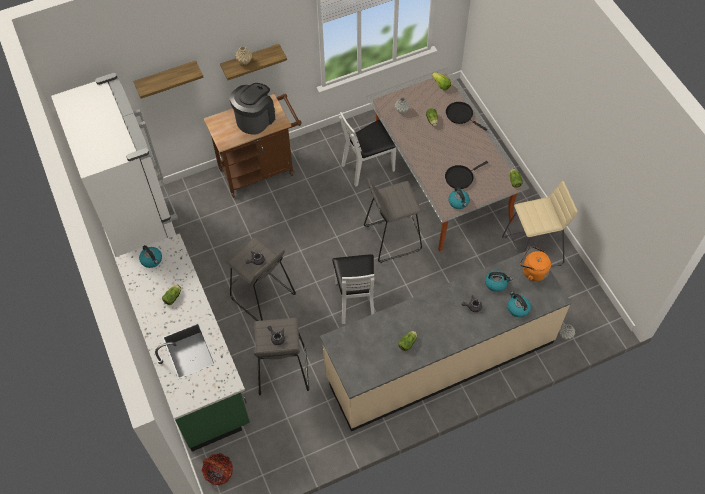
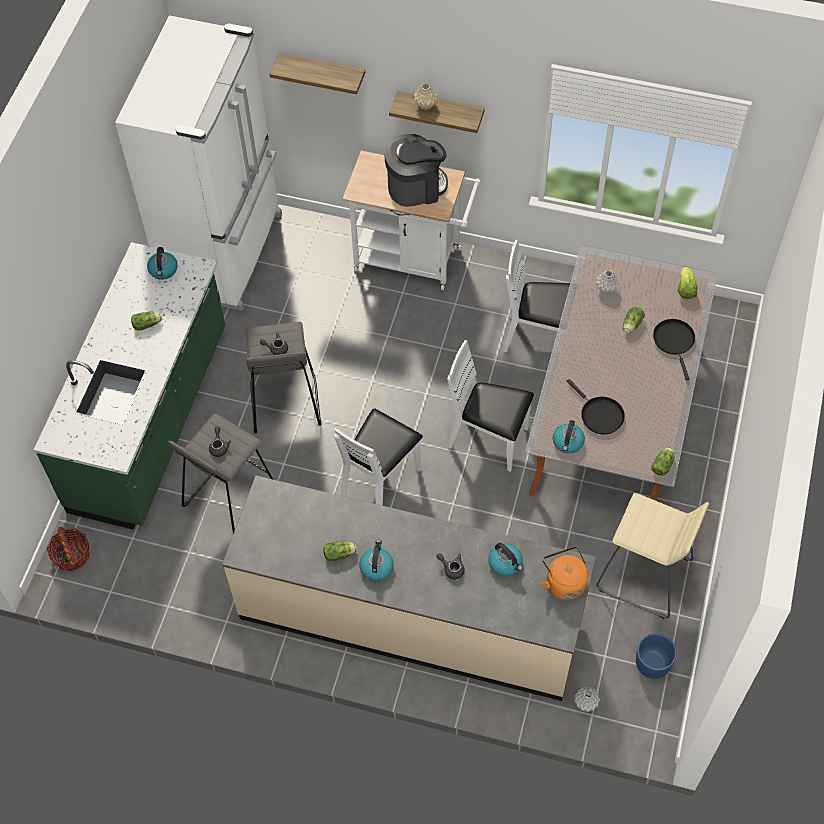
camera: 40 degrees right, 0 degrees up
(260, 169) = (413, 259): brown cart -> white cart
(392, 238) = (488, 439): grey stool -> white chair
(460, 177) = (599, 415): black frying pan -> black frying pan turned 135 degrees counterclockwise
(517, 308) = (502, 610): kettle -> kettle (376, 567)
(577, 291) = (652, 664): none -> blue planter

